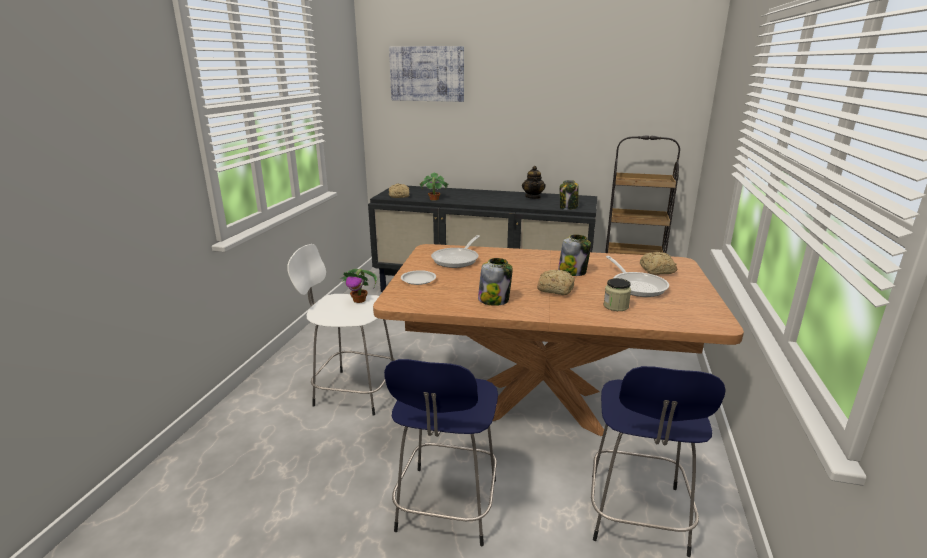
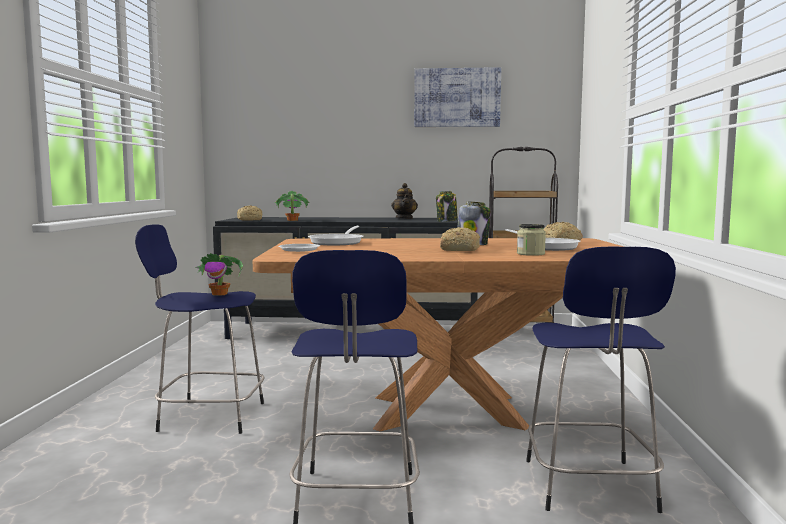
camera: 10 degrees left, 15 degrees down
(353, 391) = (208, 416): white stool -> blue stool
(427, 74) = (280, 92): picture -> picture (457, 98)
(494, 300) = (394, 255): jar -> none

